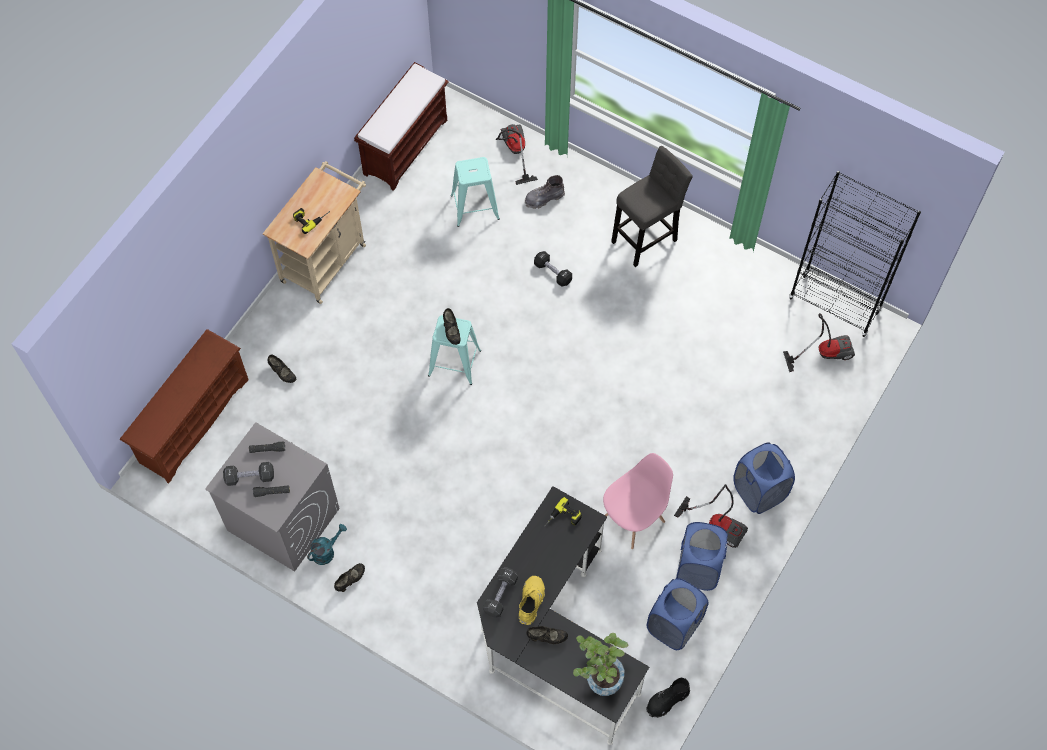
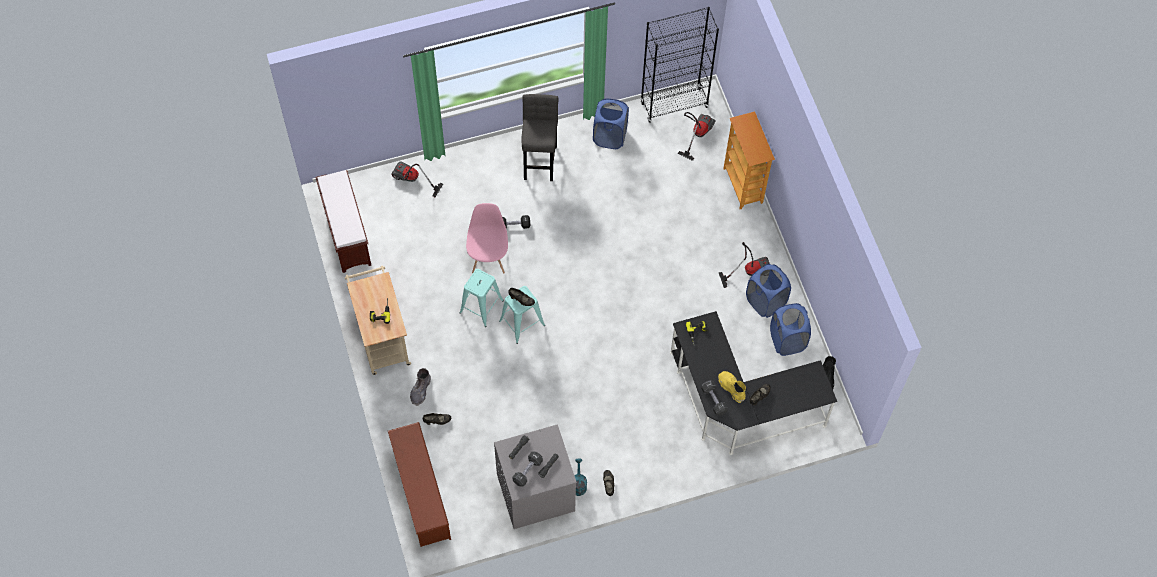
camera: 50 degrees left, 0 degrees up
(475, 207) = (428, 231): turquoise stool -> turquoise stool (481, 306)
(544, 198) = (459, 190): grey boot -> grey boot (420, 390)
(599, 676) = (804, 388): potted plant -> none
(634, 519) = (707, 309): pink chair -> pink chair (488, 258)
(759, 491) = (748, 235): blue laundry basket -> blue laundry basket (609, 136)
(810, 441) = (743, 185): none -> bookcase

